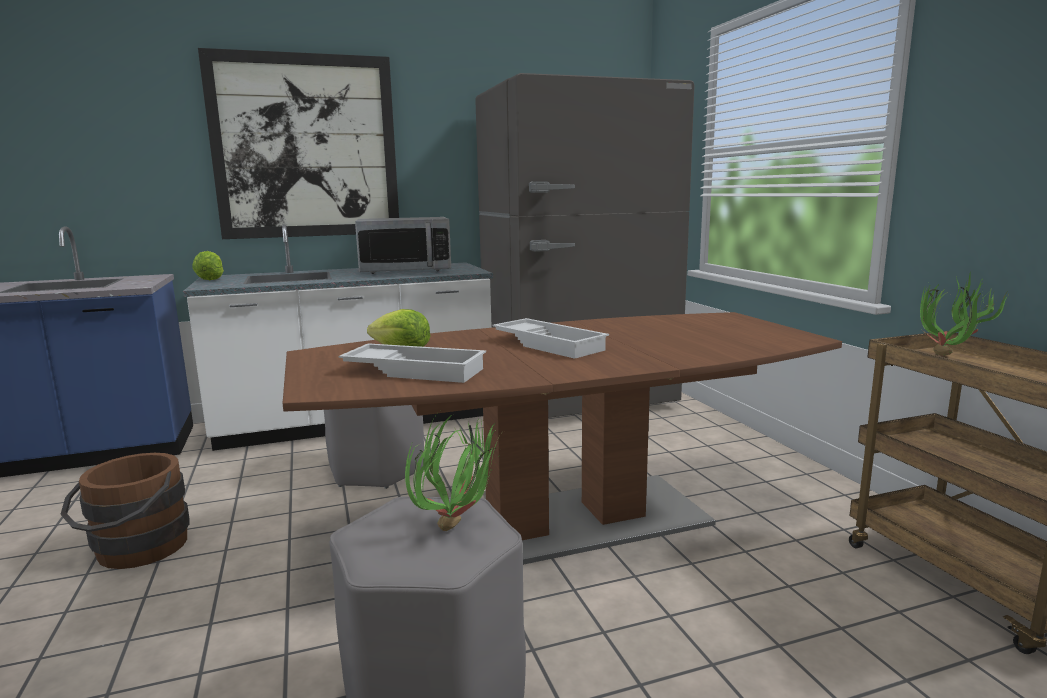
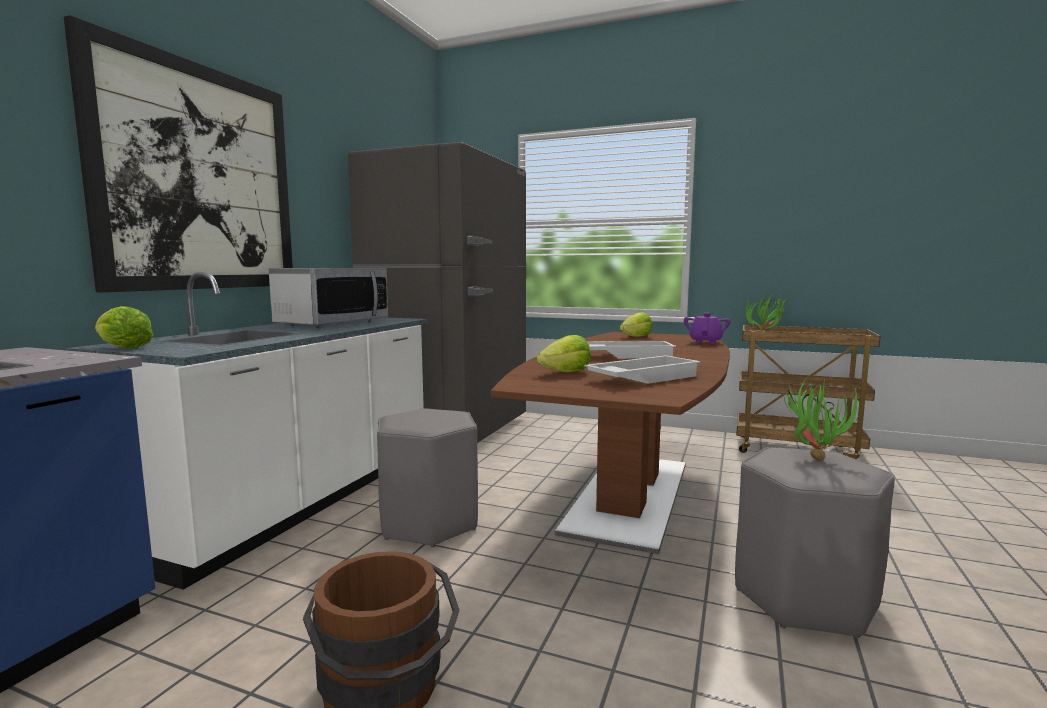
camera: 50 degrees left, 5 degrees down
(711, 324) = (636, 337): none -> lettuce
(753, 348) = (705, 342): none -> purple teapot

